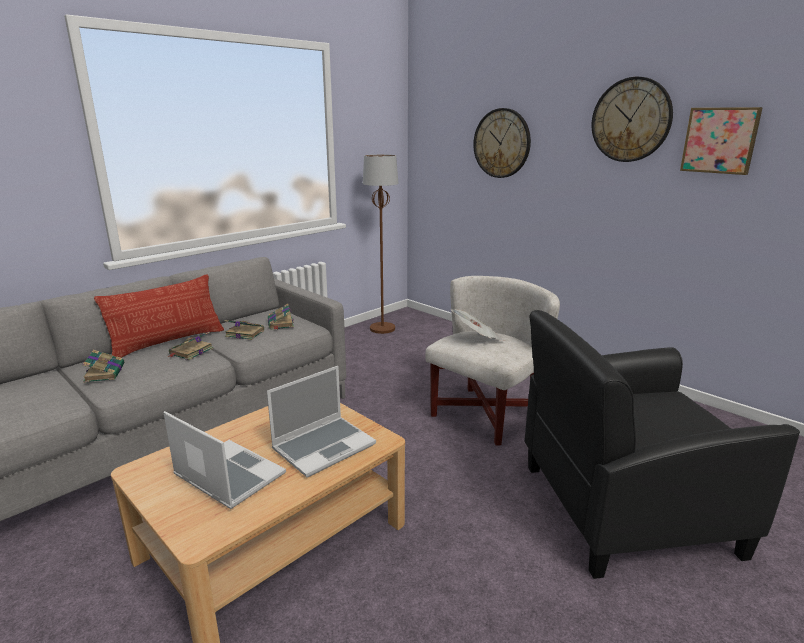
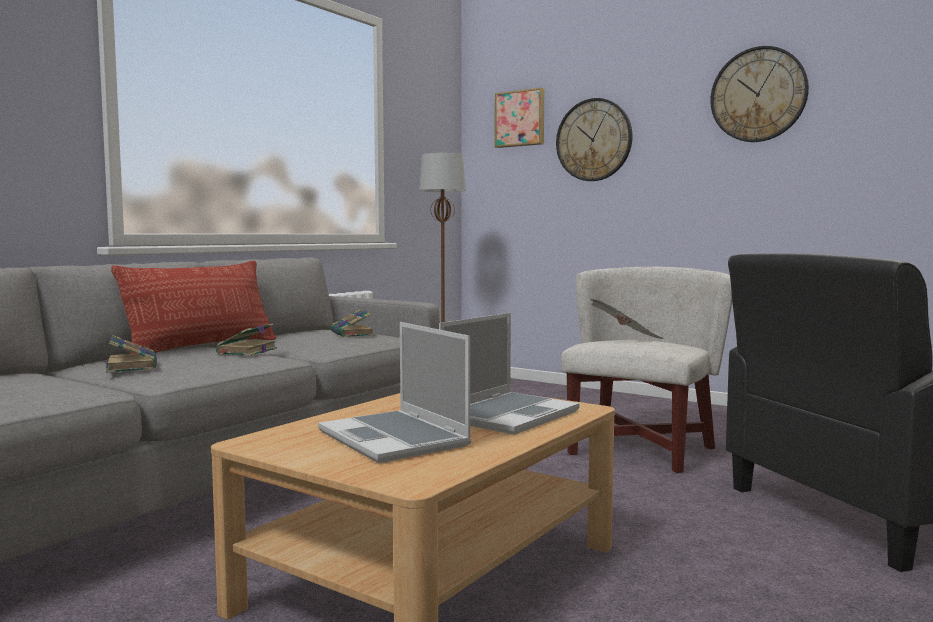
camera: 10 degrees left, 15 degrees down
(227, 475) = (395, 439): laptop -> laptop turned 150 degrees counterclockwise
(244, 333) = (309, 340): book -> none
(720, 140) = (868, 105): picture -> picture (520, 118)

